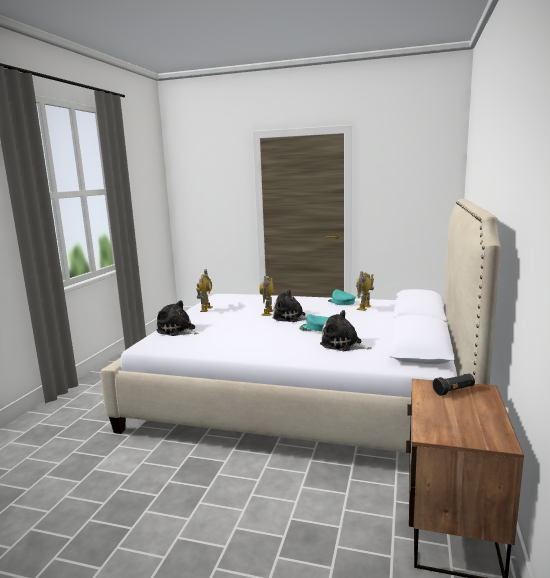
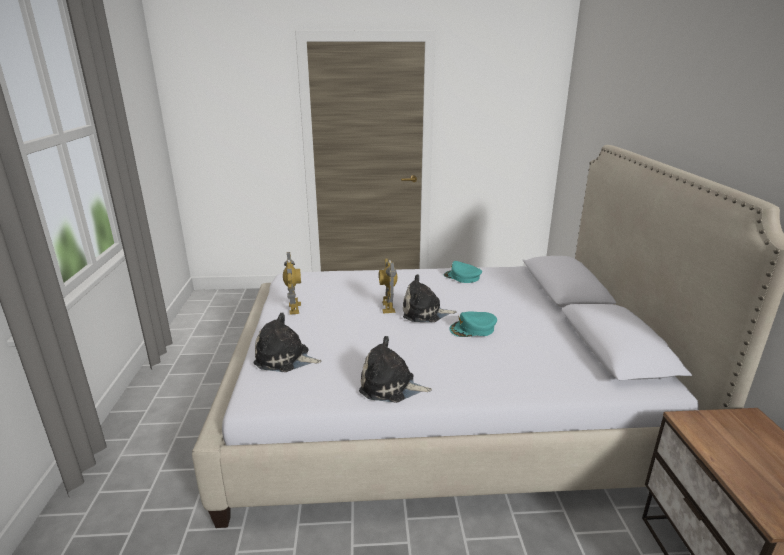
camera: 20 degrees left, 10 degrees up
(343, 344) = (530, 357): plush toy -> plush toy (391, 386)
(364, 308) = (498, 285): toy robot -> none
(454, 391) = (727, 427): black flashlight -> none

